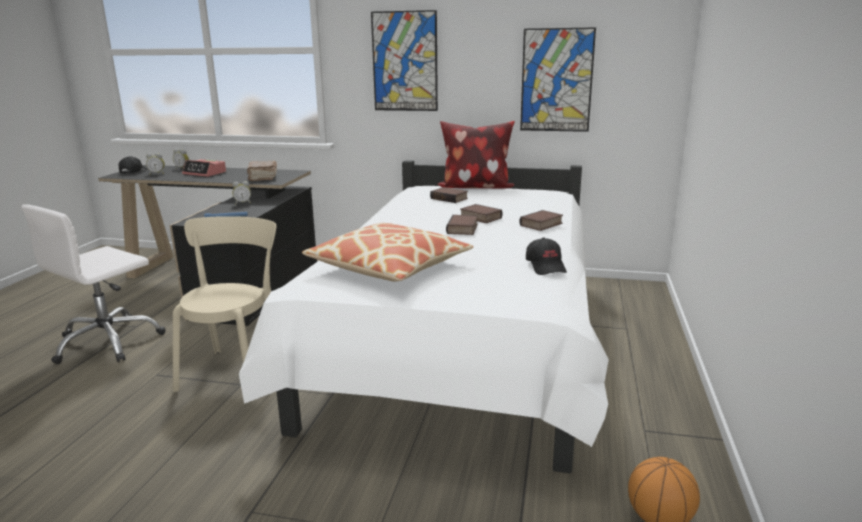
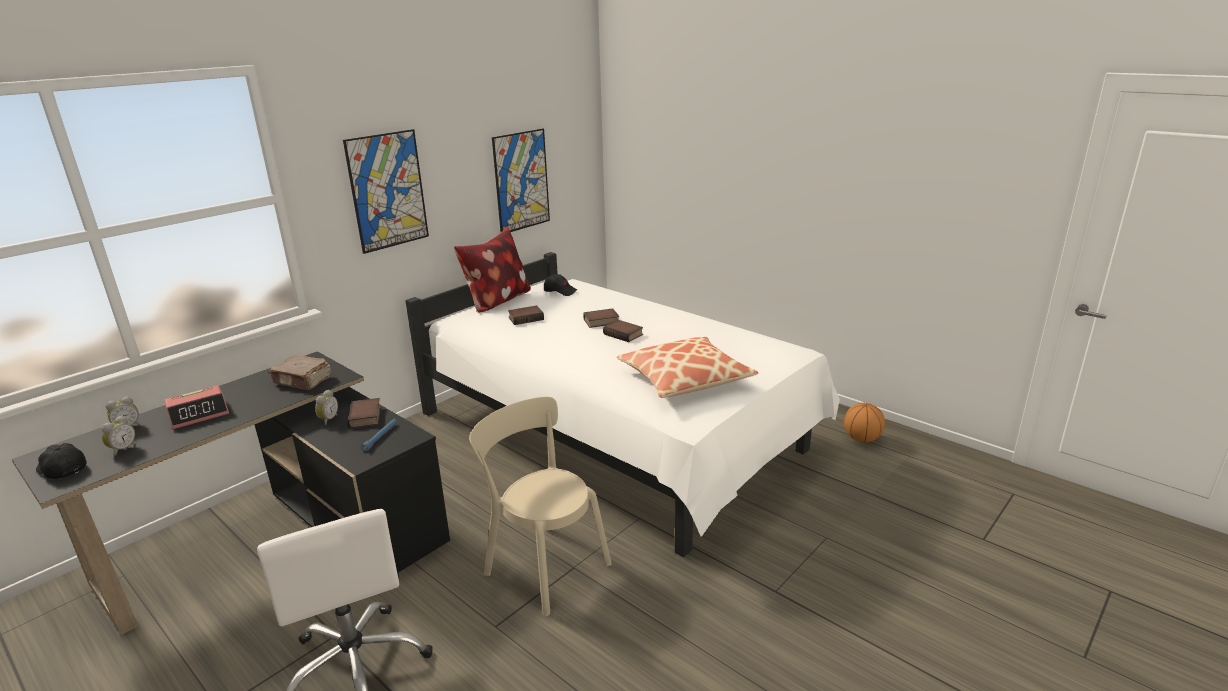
camera: 60 degrees left, 5 degrees up
(541, 225) = (646, 308): book -> book (366, 417)
(546, 266) = (735, 331): black cap -> black cap (560, 291)

